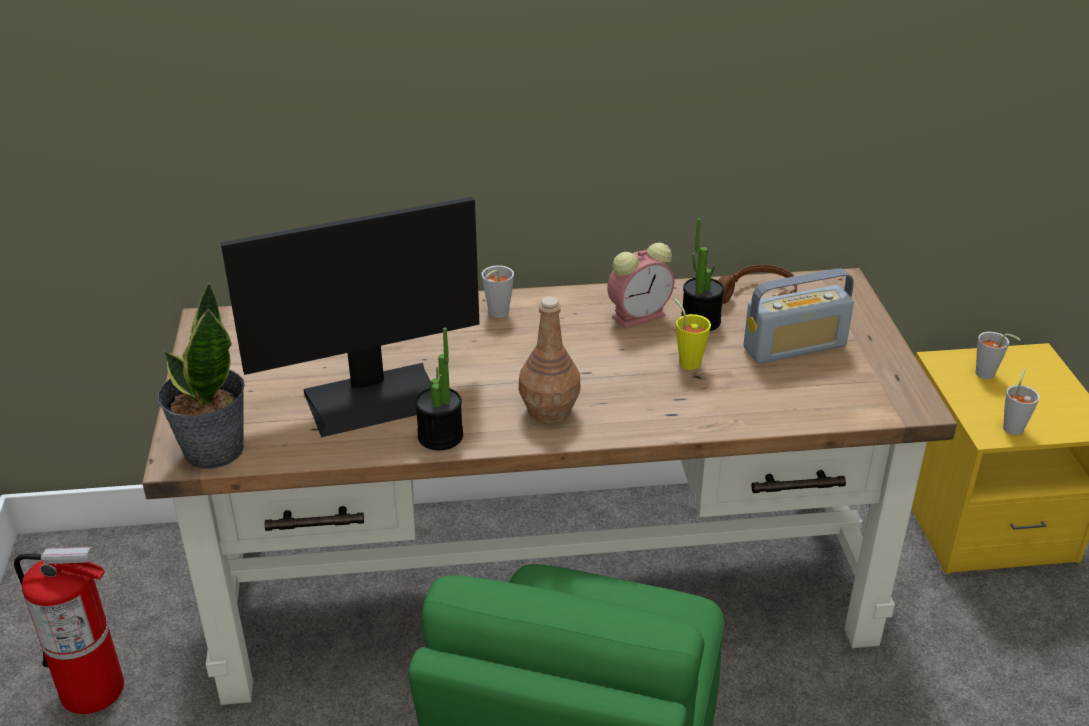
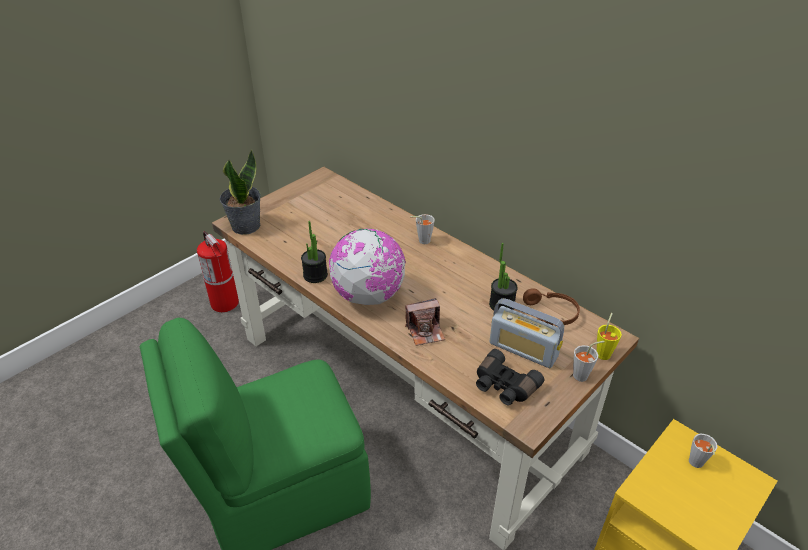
camera: 50 degrees right, 5 degrees up
(374, 398) = (321, 243): monitor -> none
(550, 410) = (369, 295): brown bottle -> globe
(640, 315) = (479, 283): alarm clock -> none
(678, 399) = (425, 331): none -> camera
(687, 360) = (461, 317): yellow cup -> yellow cup (604, 352)
(840, 392) = (503, 386): none -> black binoculars
(1014, 426) = (660, 500): grey cup -> grey cup (583, 375)

